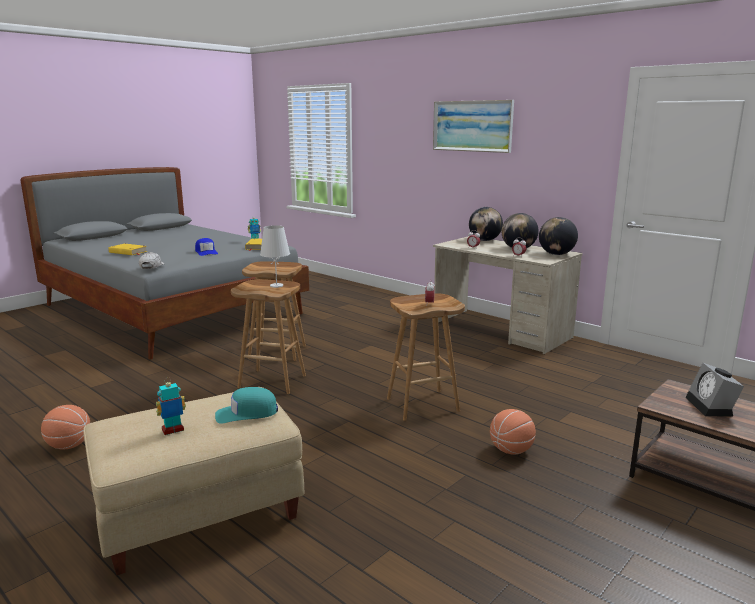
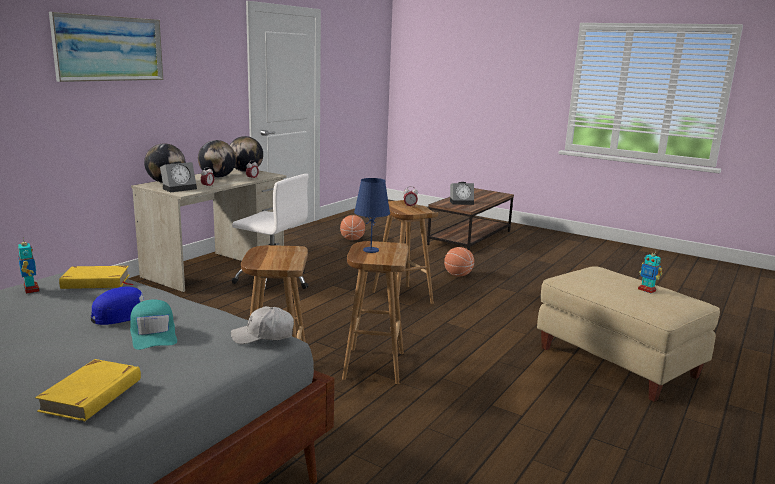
camera: 100 degrees left, 0 degrees up
(69, 445) = (593, 462): basketball -> basketball (352, 239)
(246, 413) = (598, 274): turquoise cap -> turquoise cap (153, 333)
(276, 285) = (370, 250): white table lamp -> blue table lamp
(462, 243) = (180, 188): none -> alarm clock
(464, 350) = (273, 281): none -> white office chair

